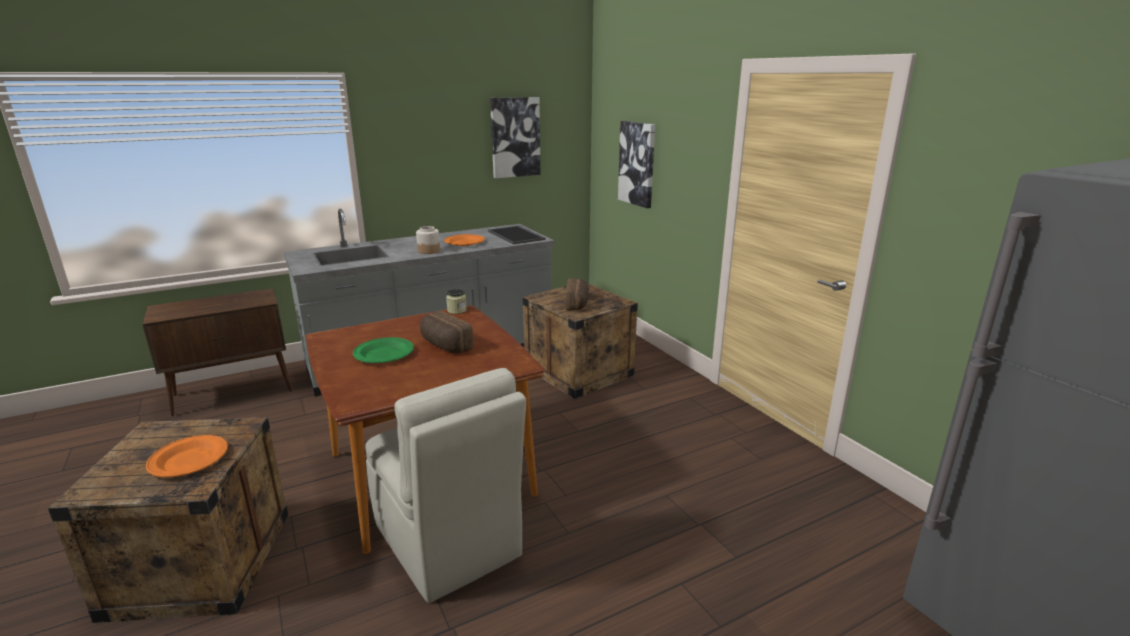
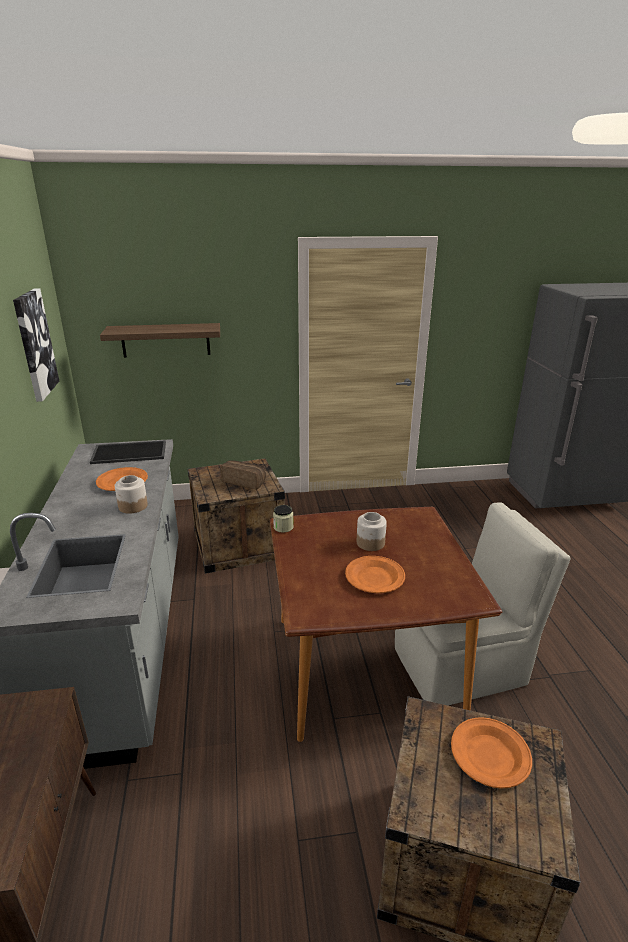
camera: 70 degrees left, 5 degrees up
(384, 354) = (374, 577): green plate -> orange plate
(444, 345) = (370, 543): bread -> jar
(637, 163) = (165, 340): picture -> shelf

